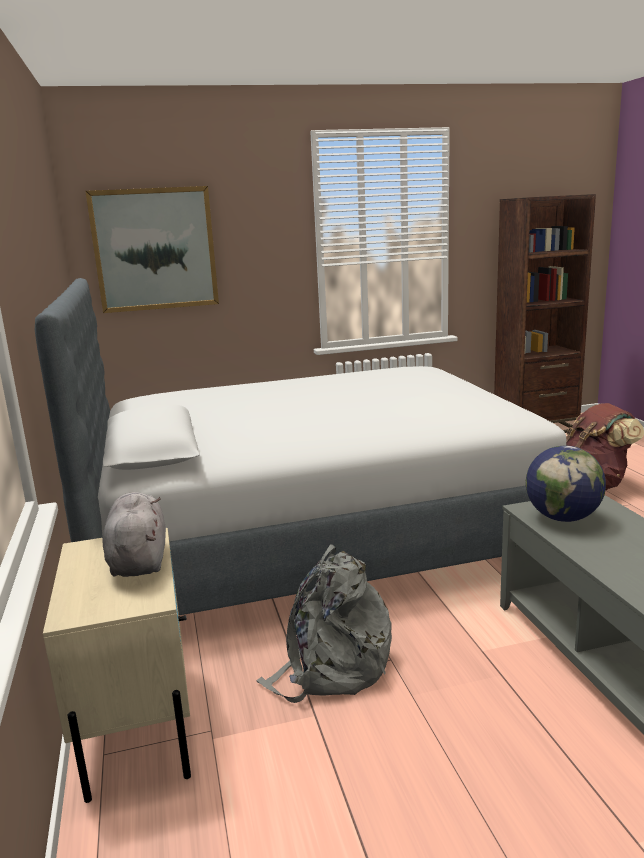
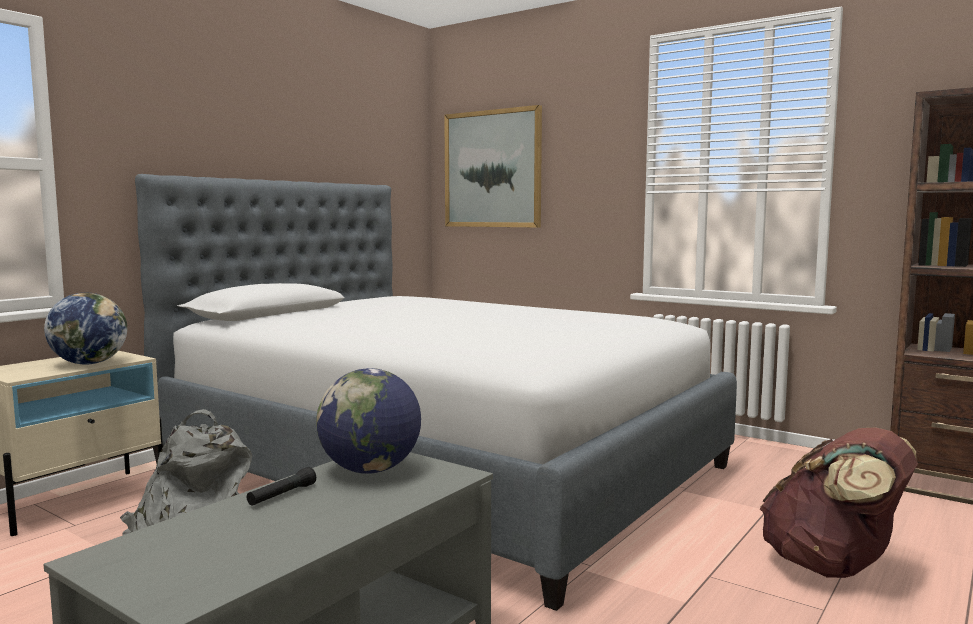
camera: 50 degrees right, 10 degrees down
(138, 560) = (89, 363): grey plush toy -> globe
(594, 550) = (282, 495): none -> black flashlight

